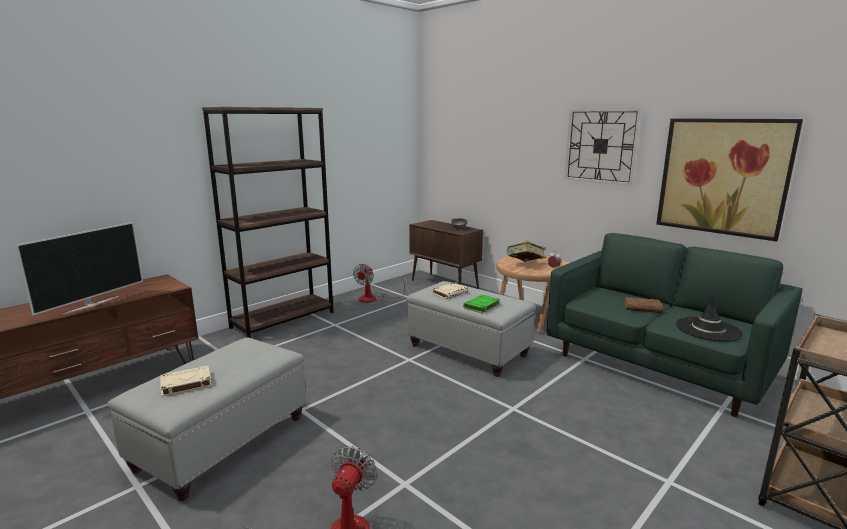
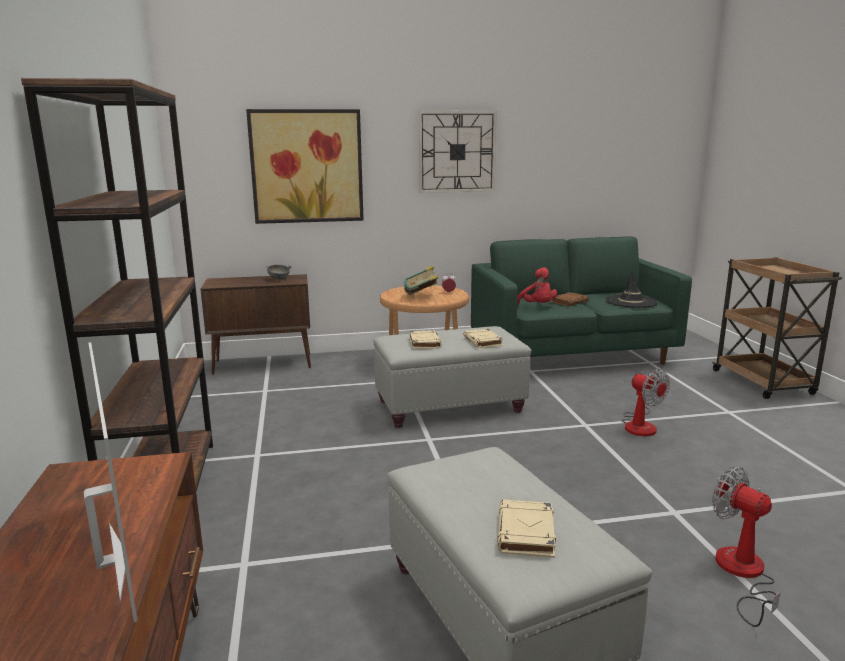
camera: 55 degrees left, 0 degrees up
(374, 298) = (221, 409): fan -> fan (640, 424)
(481, 306) = (483, 341): green book -> beige book
(601, 301) = (537, 306): none -> red plush toy
(723, 176) = (570, 174): picture -> picture (307, 166)

